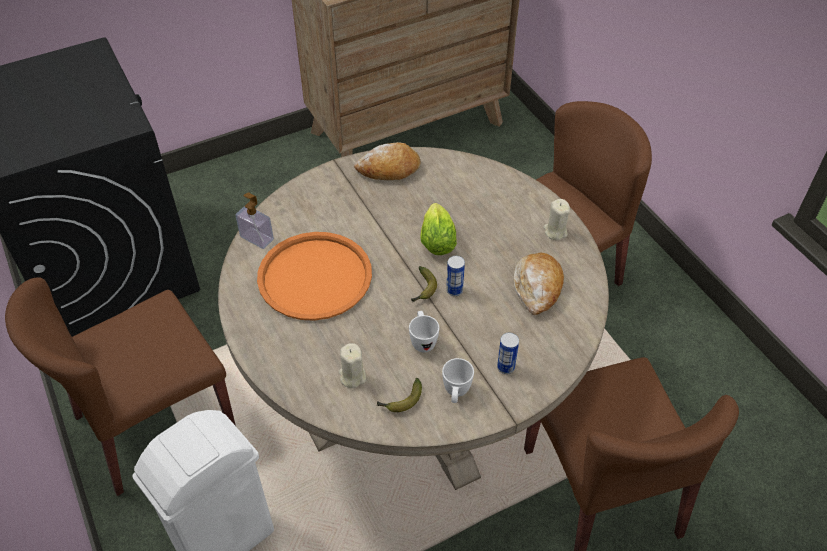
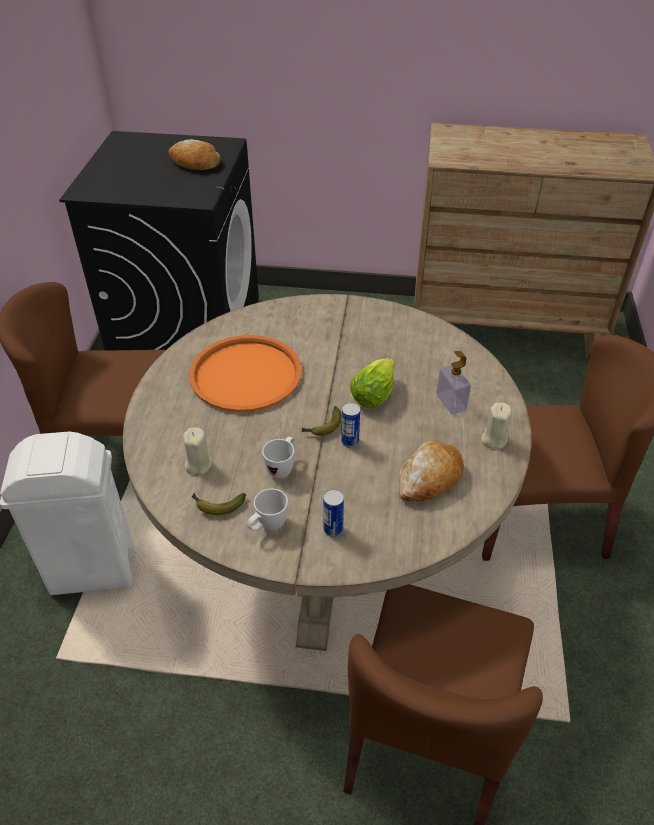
camera: 35 degrees right, 5 degrees down
(257, 238) = (231, 325): soap dispenser -> soap dispenser (451, 402)
(389, 169) = (387, 321): bread -> bread (195, 163)

